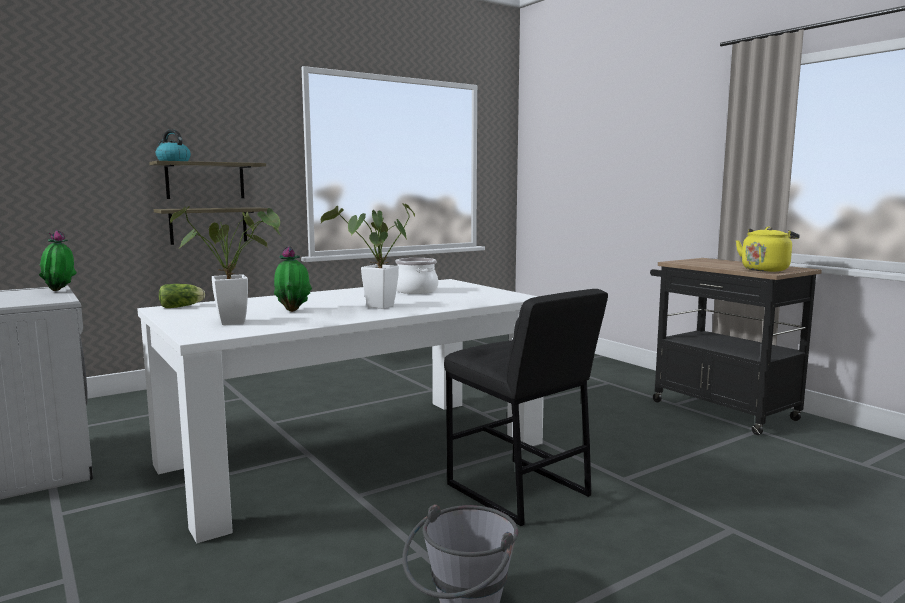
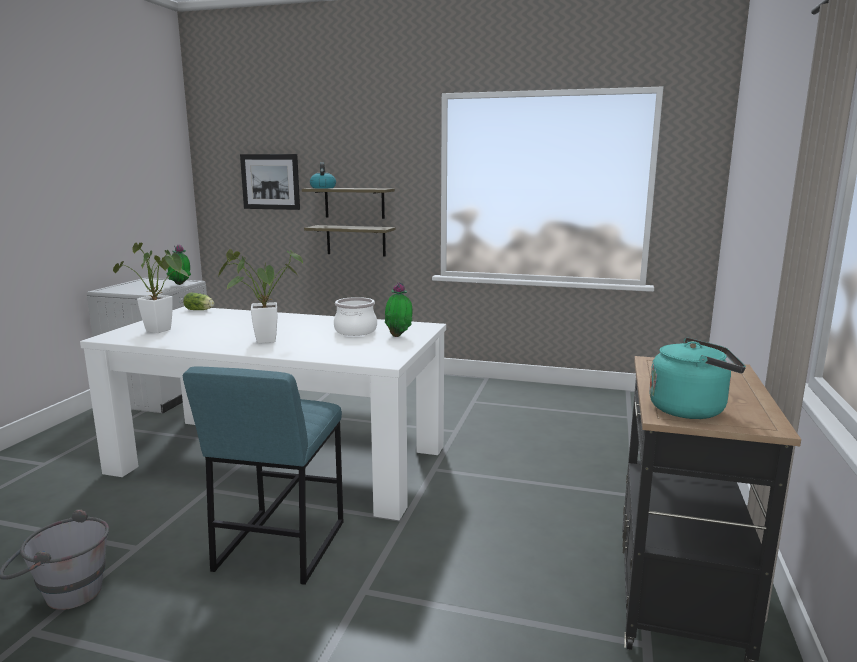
camera: 50 degrees right, 5 degrees up
(77, 153) = (270, 181): none -> picture
(293, 310) = (218, 329): potted plant -> potted plant (399, 336)
(520, 491) = (279, 547): black stool -> blue stool
(766, 269) = (691, 409): yellow kettle -> turquoise kettle

